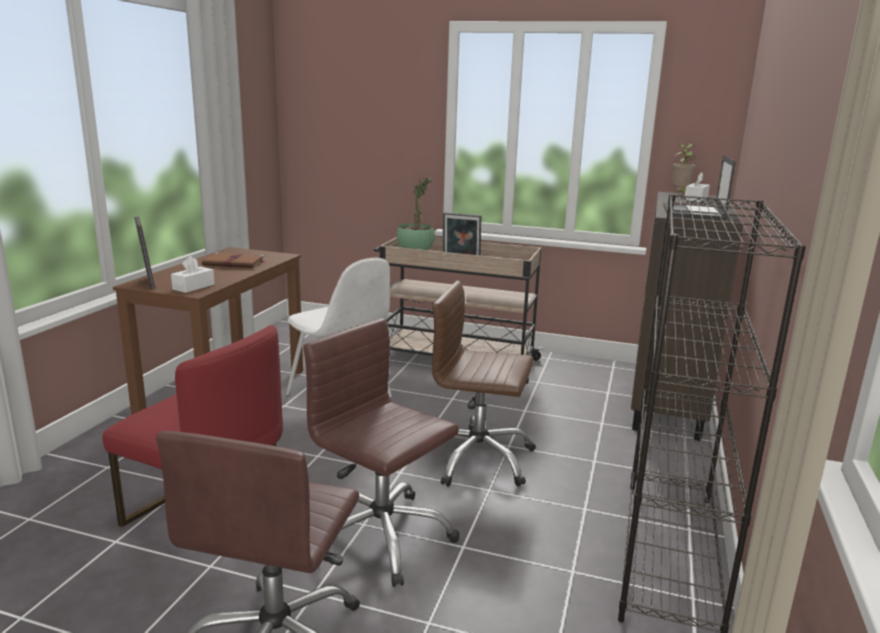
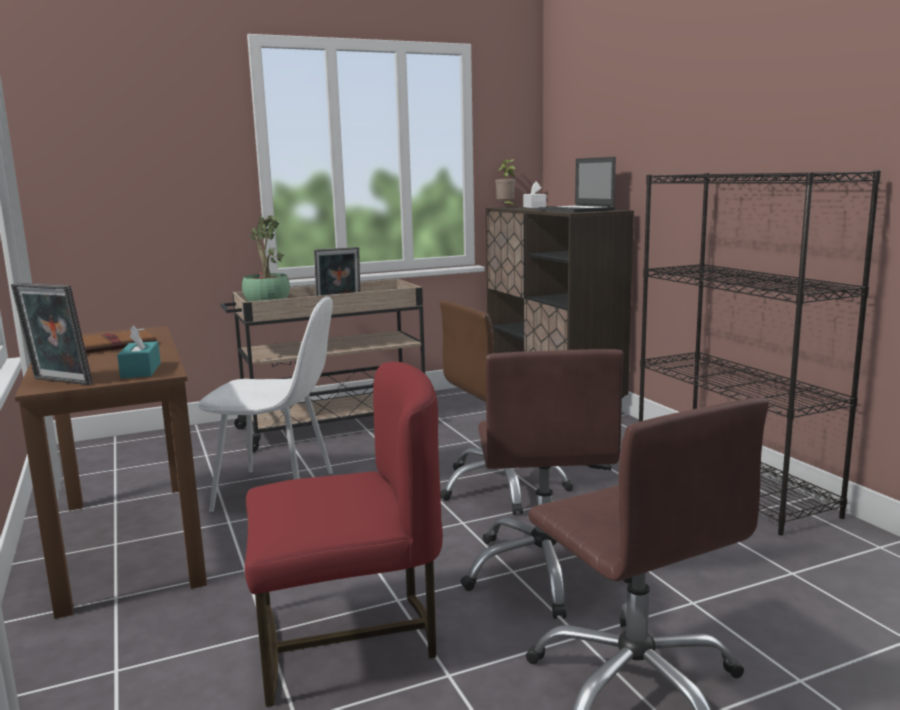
camera: 40 degrees left, 5 degrees down
(193, 287) = (141, 370): white tissue box -> turquoise tissue box
(381, 536) = (545, 571): brown office chair -> brown office chair turned 90 degrees counterclockwise

